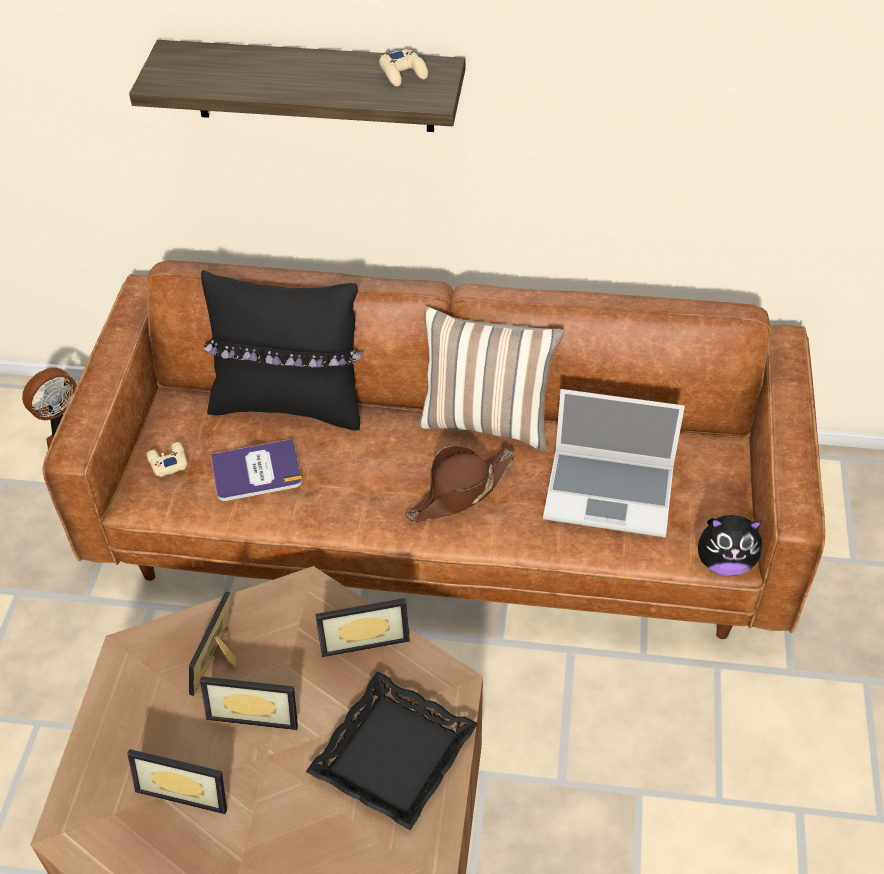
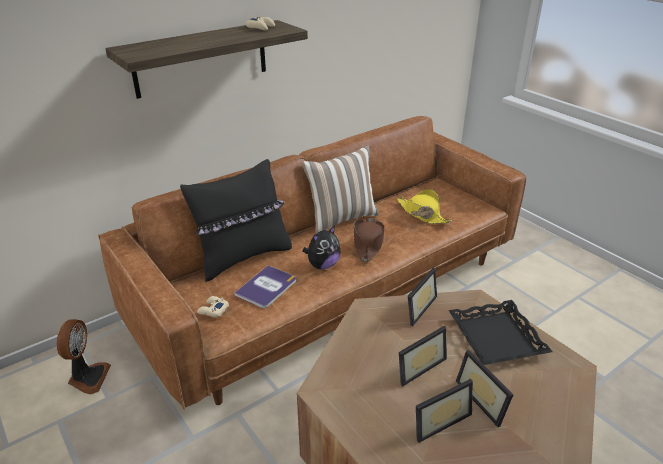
camera: 45 degrees left, 15 degrees down
(223, 661) = (372, 359): picture frame -> picture frame (485, 399)
(611, 493) = (422, 214): laptop -> yellow hat
(724, 563) = (489, 212): plush toy -> plush toy (322, 265)

